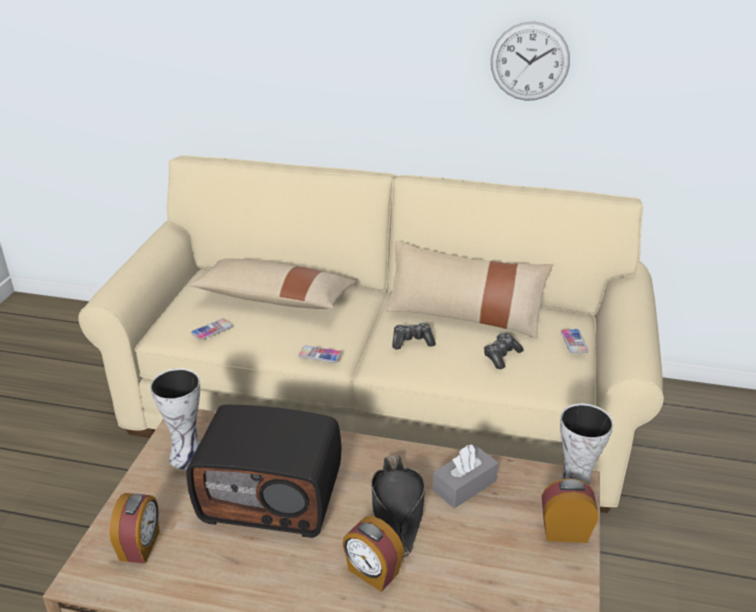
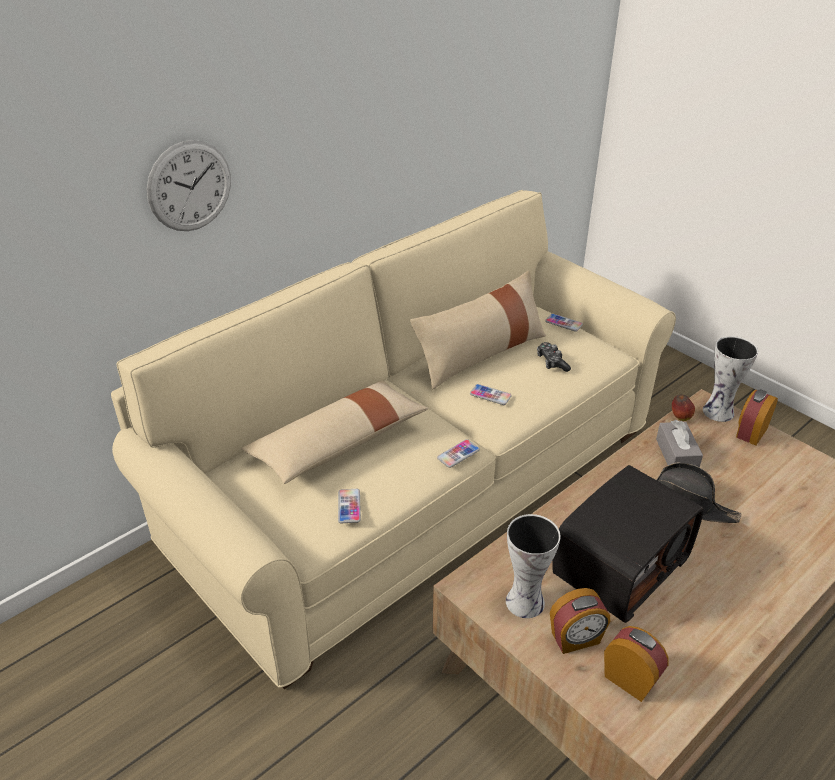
camera: 55 degrees left, 5 degrees up
(372, 573) = (742, 544): alarm clock -> alarm clock (576, 639)
(412, 341) = (490, 395): game controller -> phone
(528, 470) = (680, 418): none -> apple
(529, 61) = (426, 102): wall clock -> wall clock (190, 186)

